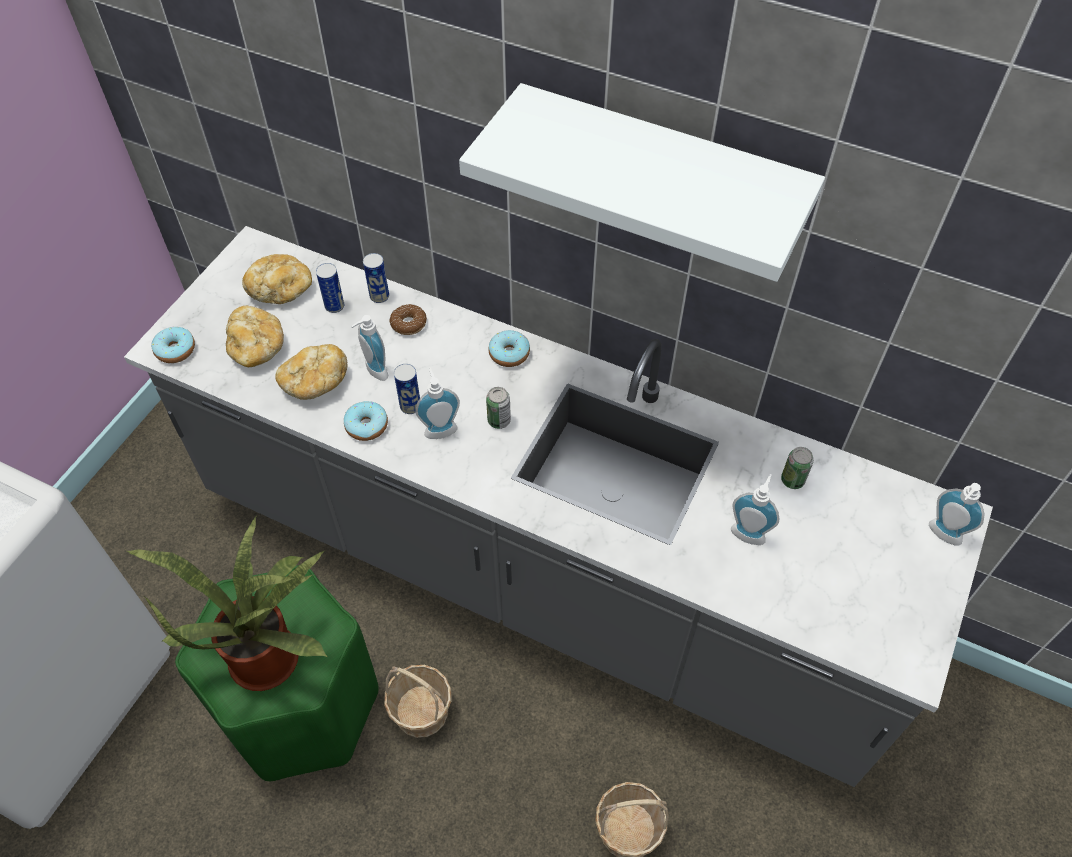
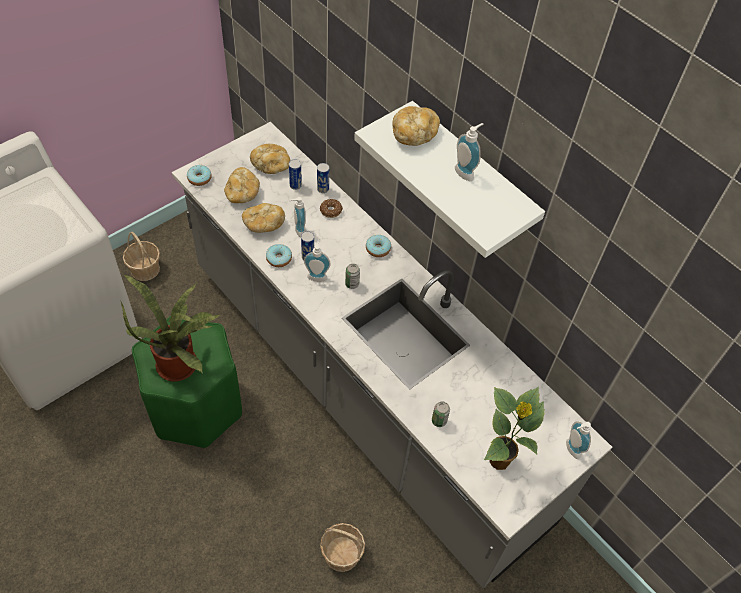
camera: 20 degrees right, 0 degrees up
(421, 711) = (259, 438): basket -> basket (145, 269)
(556, 131) = (414, 134): none -> bread
(749, 531) = (458, 400): soap dispenser -> soap dispenser (466, 172)
(792, 480) = (500, 383): can -> can (439, 421)
(858, 598) = (499, 462): none -> potted plant

